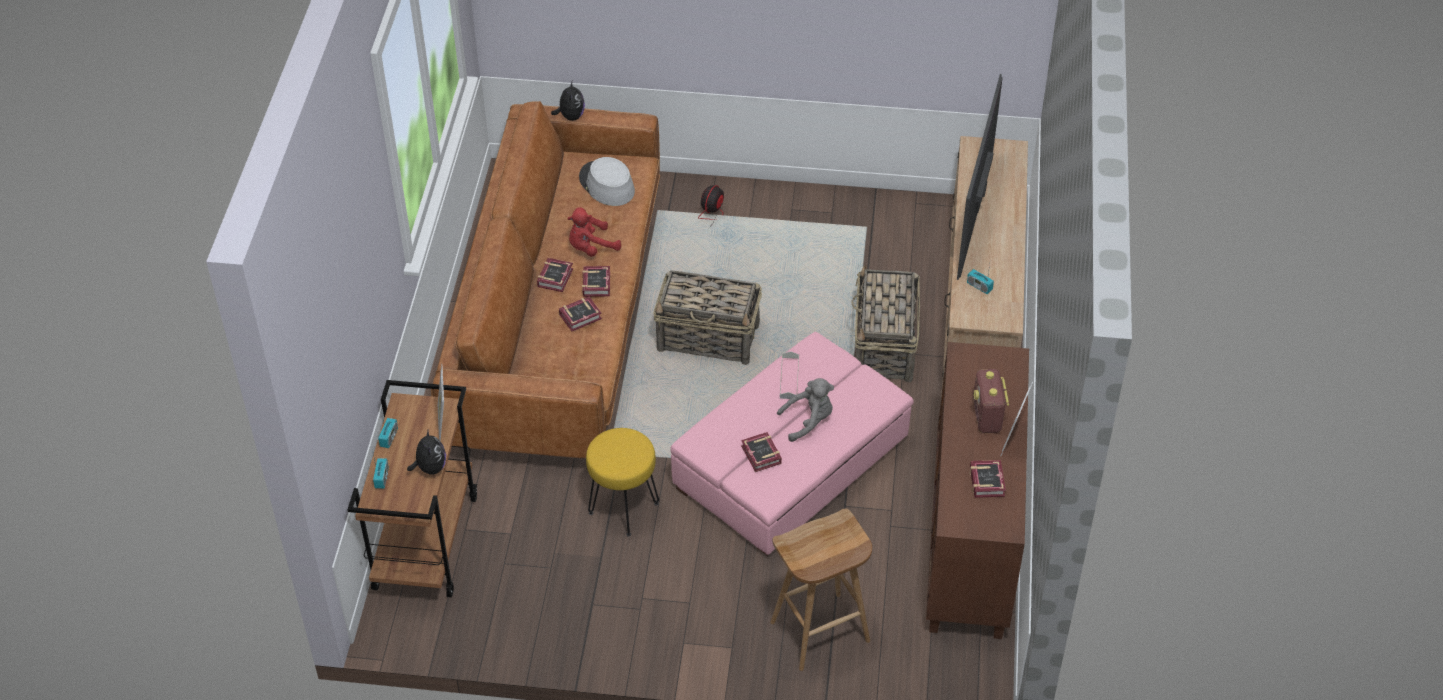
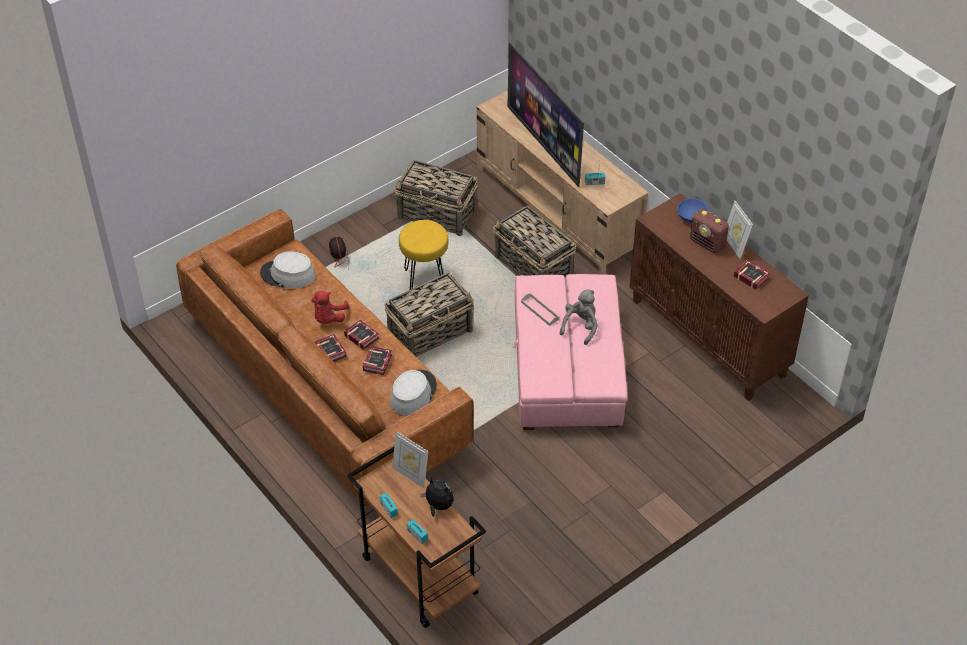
camera: 45 degrees left, 0 degrees up
(570, 116) = (227, 243): plush toy -> none
(574, 366) = (413, 393): none -> grey hat
(624, 508) = (508, 463): yellow stool -> yellow stool (425, 280)
(761, 456) = (581, 365): book -> none
(819, 632) = (697, 446): brown stool -> none
(855, 234) = (438, 214): none -> basket
(1006, 379) = (691, 217): none -> blue bowl

